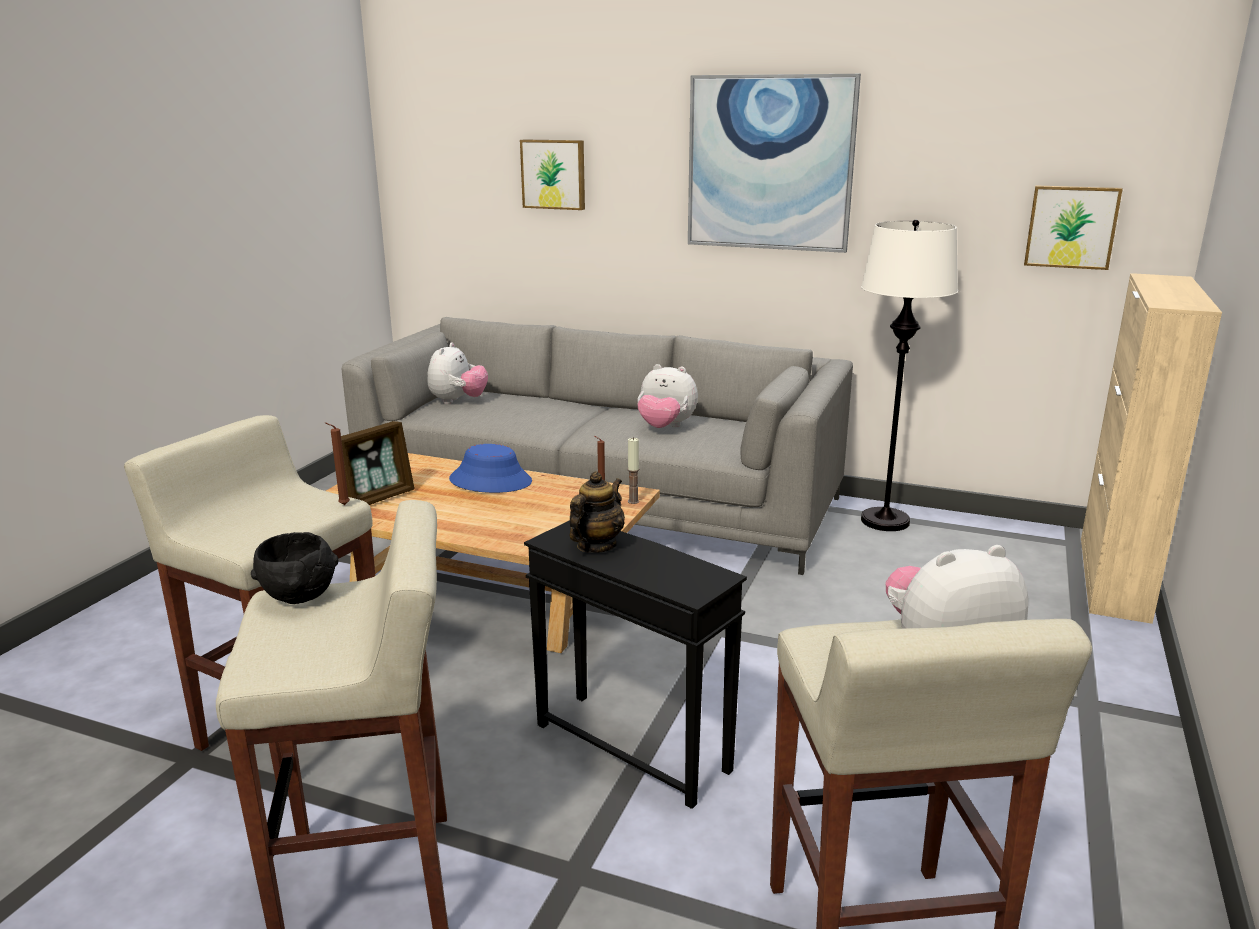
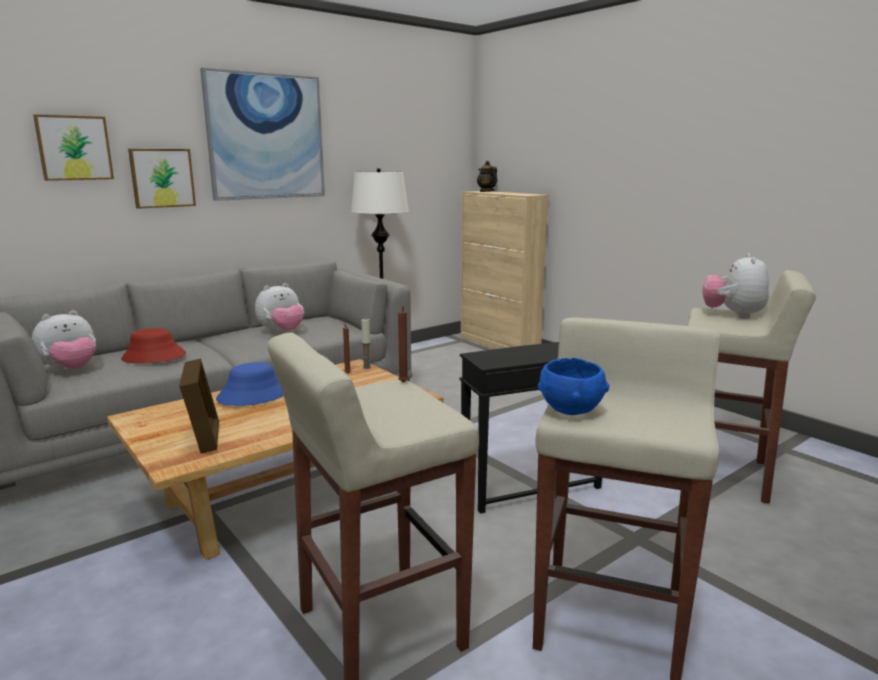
camera: 60 degrees left, 5 degrees down
(298, 596) = (569, 411): black bowl -> blue bowl
(458, 401) = (71, 370): plush toy -> plush toy turned 90 degrees clockwise
(520, 411) = (153, 357): none -> red hat
(596, 546) = (511, 356): teapot -> teapot (486, 191)
(1071, 227) = (428, 171): picture -> picture (162, 178)

